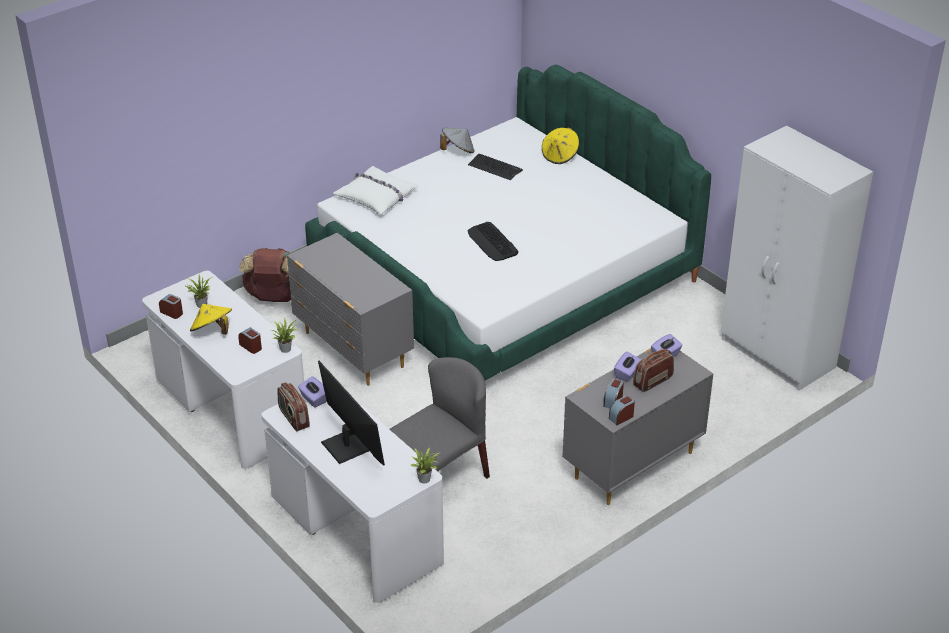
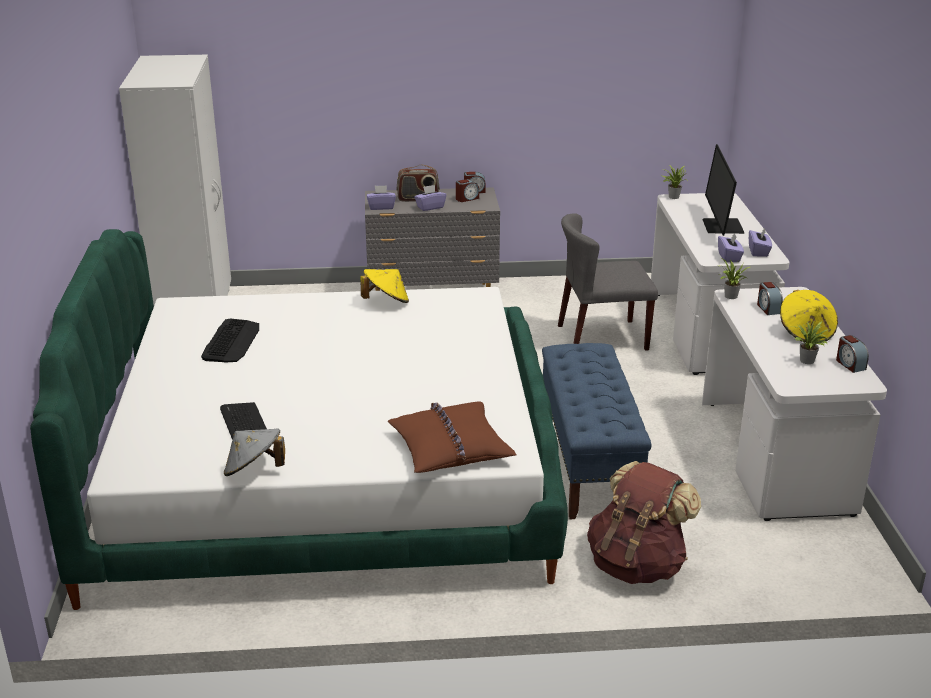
camera: 145 degrees left, 10 degrees down
(293, 418) = (758, 251): radio -> purple tissue box
(353, 351) = (588, 462): grey dresser -> blue bench
(377, 197) = (450, 448): white pillow -> brown pillow
(492, 242) = (383, 346): keyboard -> keyboard (231, 341)
(560, 156) = (144, 409): yellow hat -> yellow hat (386, 301)

